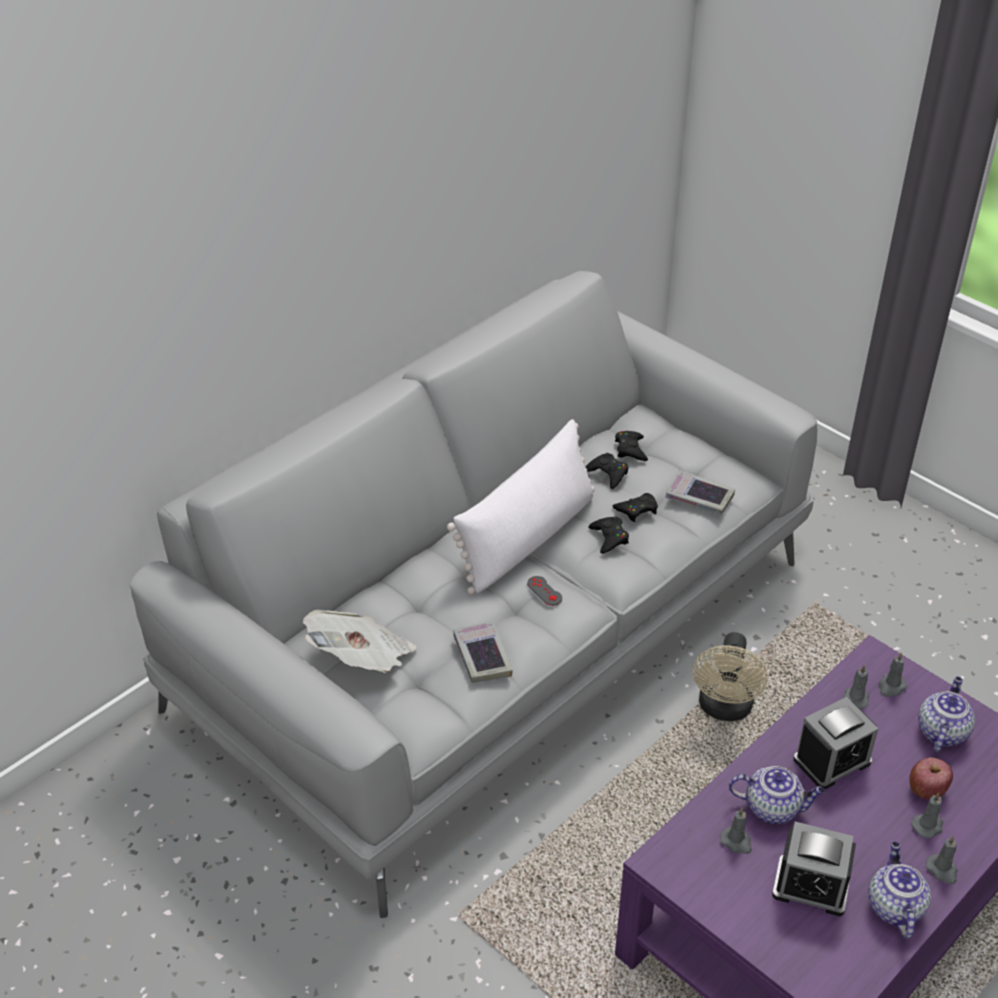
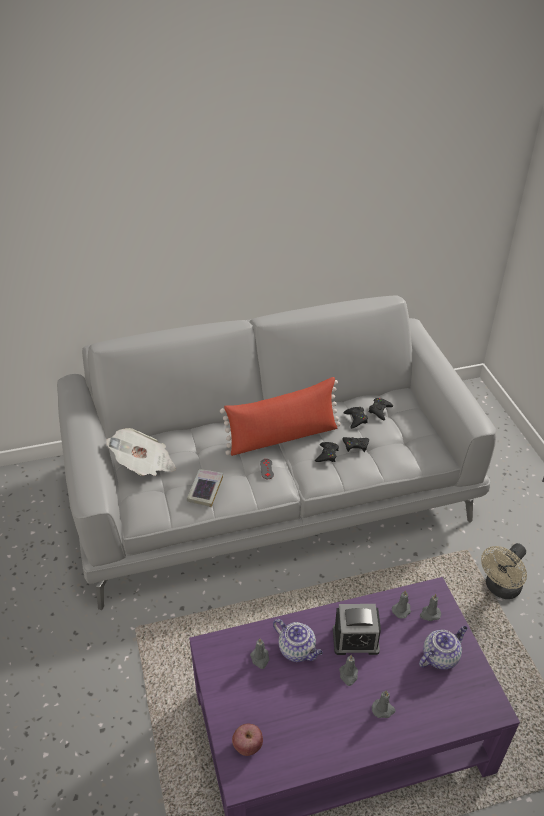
camera: 30 degrees right, 0 degrees up
(528, 538) = (283, 437): white pillow -> red pillow
(699, 498) = (398, 453): book -> none
(725, 709) = (364, 586): beige fan -> beige fan (500, 589)
(810, 886) = (281, 707): alarm clock -> none
(894, 906) = (321, 746): teapot -> none
(926, 790) = (400, 687): apple -> apple (247, 746)
(942, 870) = (369, 741): grey candle -> grey candle (348, 675)

